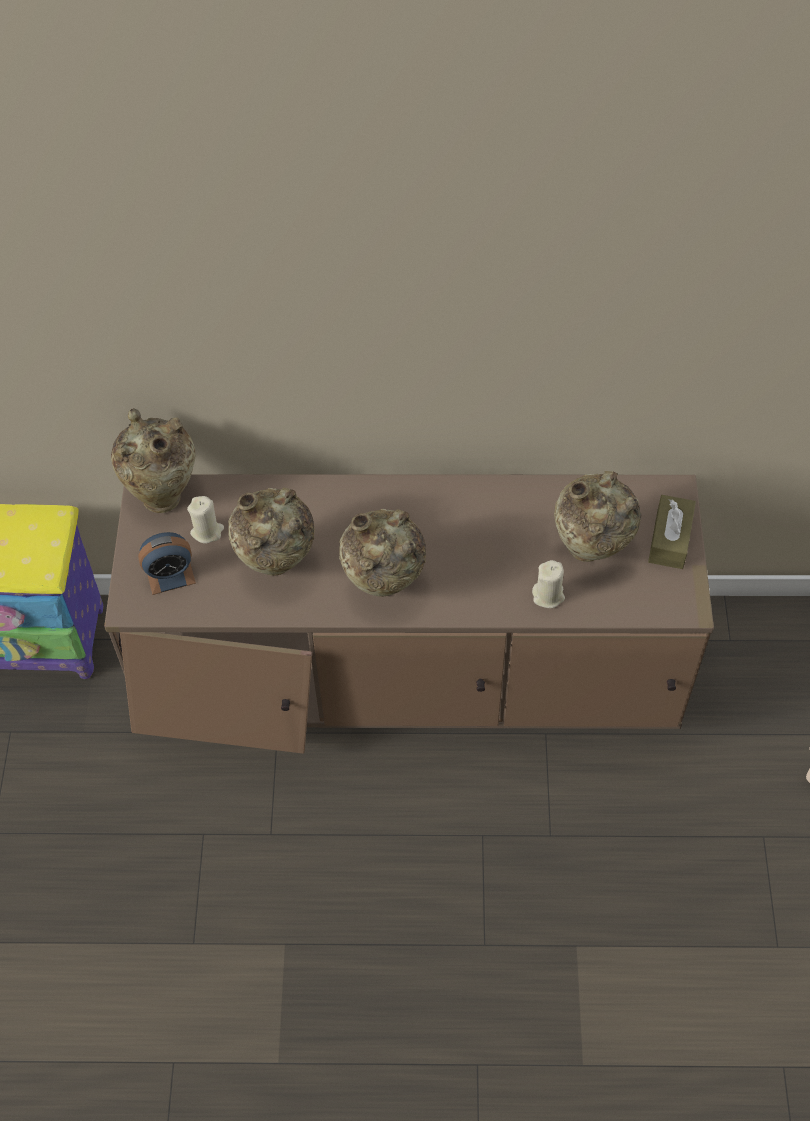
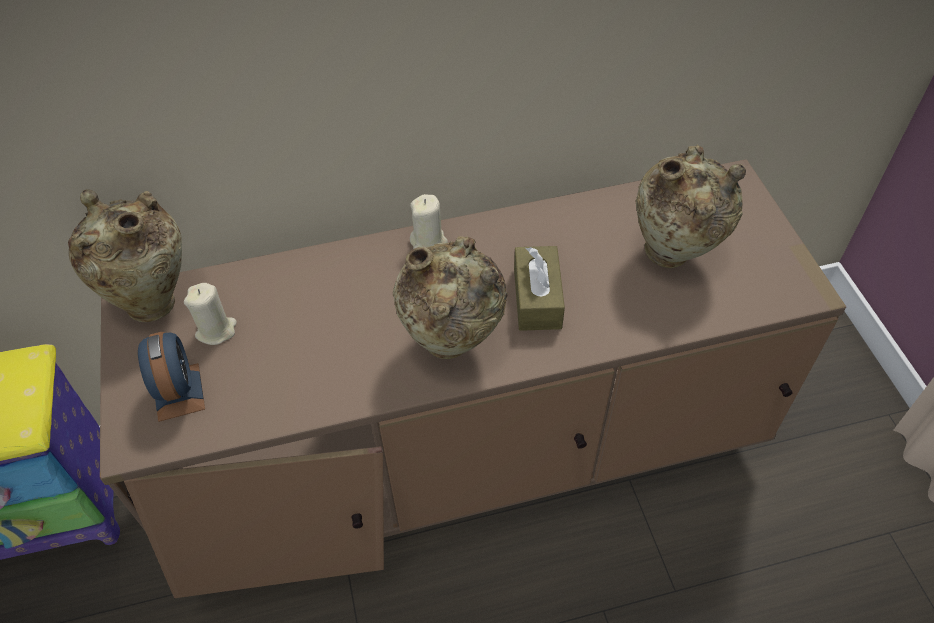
camera: 15 degrees left, 5 degrees down
(170, 574) = (179, 392): alarm clock -> alarm clock turned 75 degrees counterclockwise
(277, 565) = (314, 351): beige vase -> none
(548, 595) = (648, 313): beige candle -> beige candle (429, 242)
(670, 539) = (752, 226): brown tissue box -> brown tissue box (537, 298)

